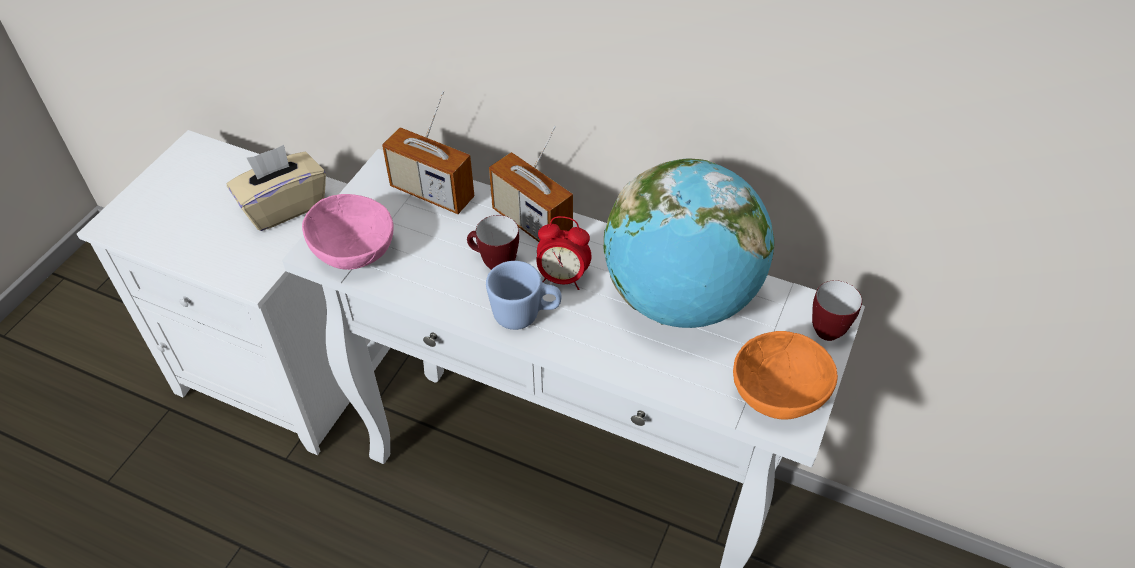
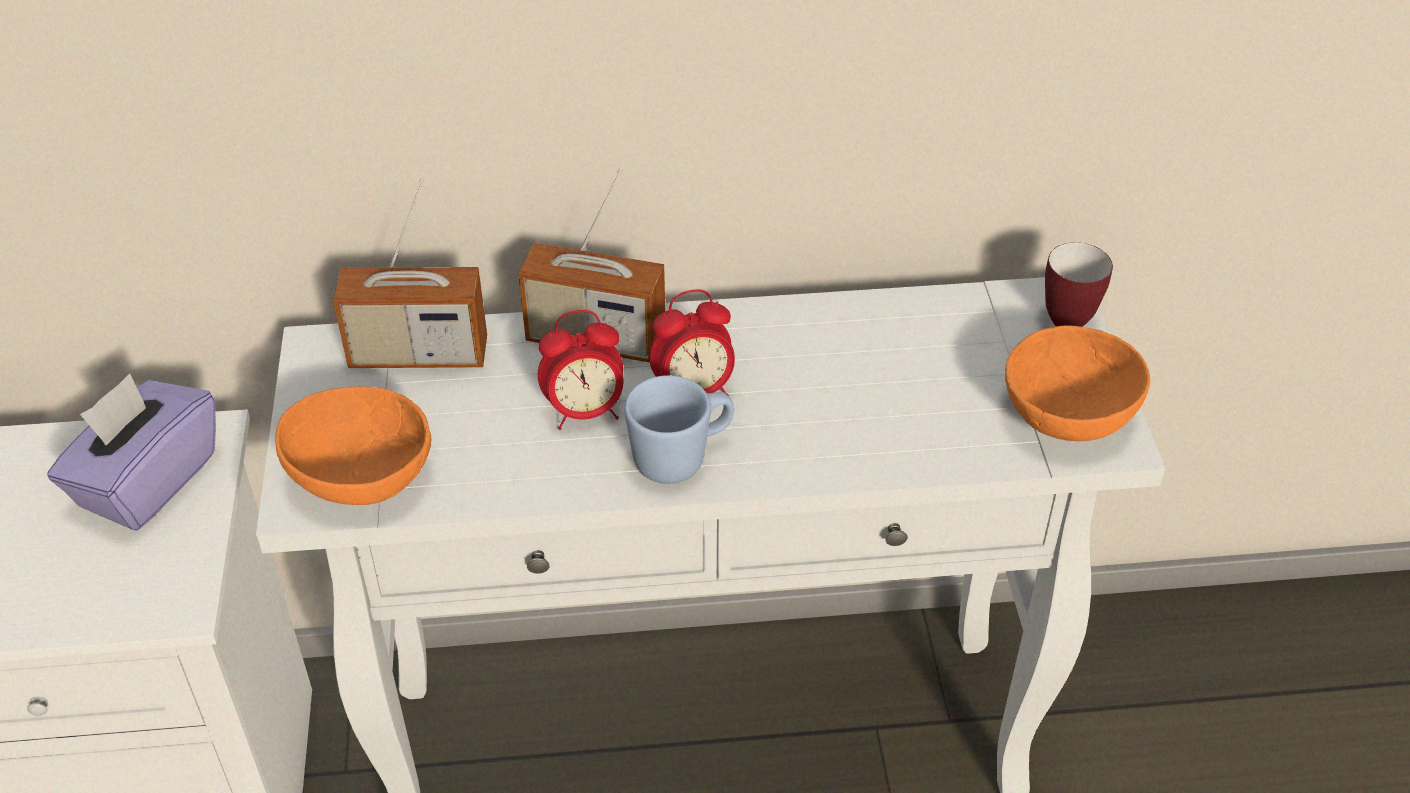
camera: 30 degrees left, 5 degrees down
(284, 206) = (147, 481): beige tissue box -> purple tissue box
(355, 249) = (362, 474): pink bowl -> orange bowl
(493, 264) = (585, 412): mug -> alarm clock
(680, 299) = (866, 355): globe -> none

